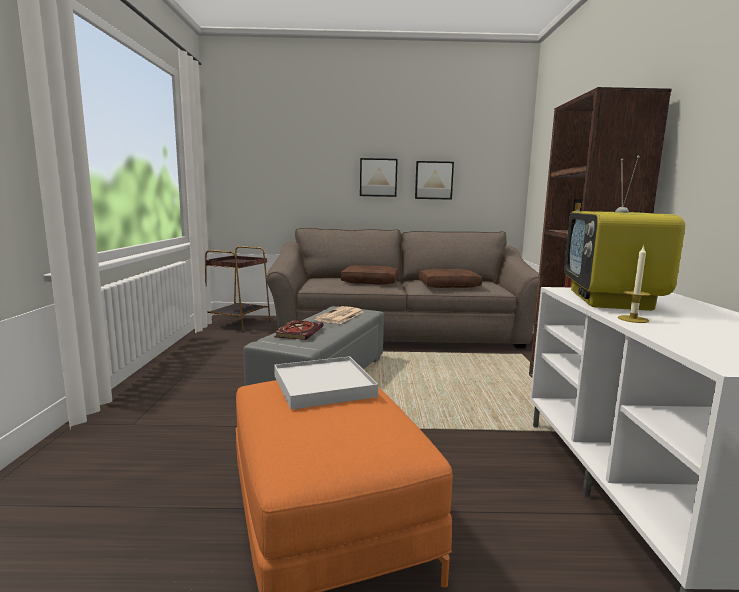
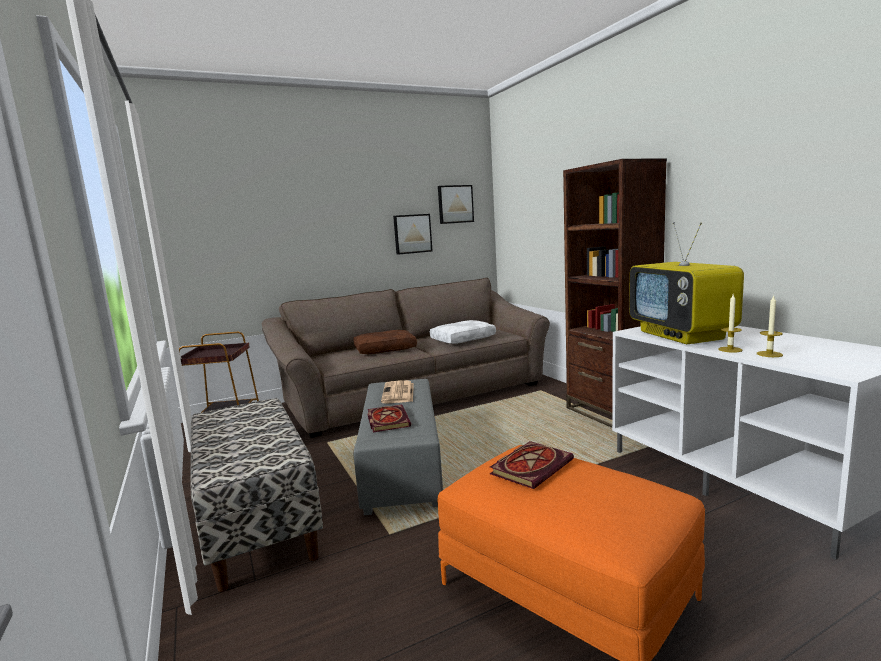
camera: 25 degrees left, 0 degrees up
(180, 388) = (256, 520): none -> bench
(323, 386) = (531, 466): white tray -> book
(378, 177) = (357, 236): picture -> picture (455, 204)
(448, 285) = (462, 339): brown pillow -> white pillow
(673, 331) = (769, 354): none -> candle

